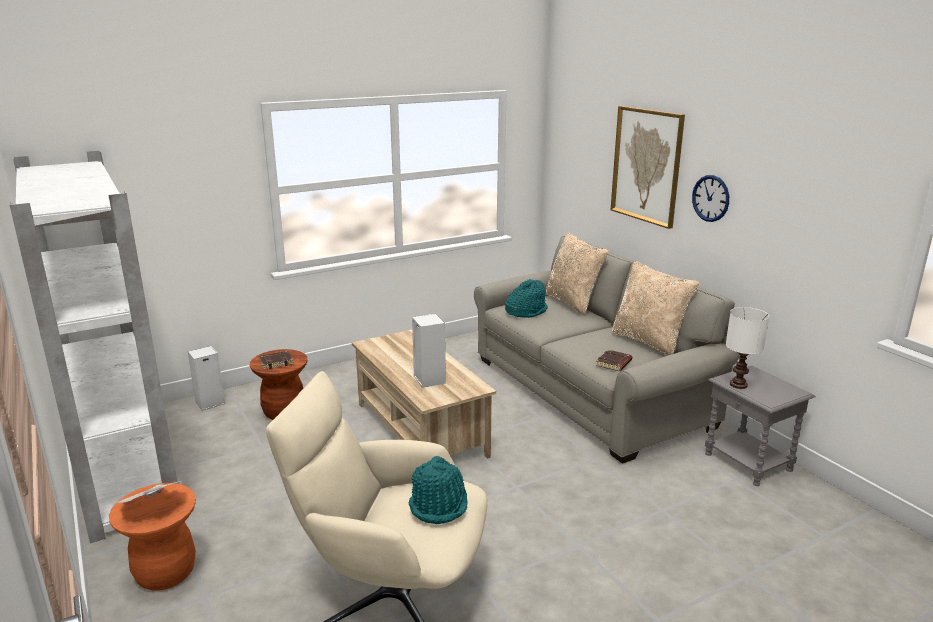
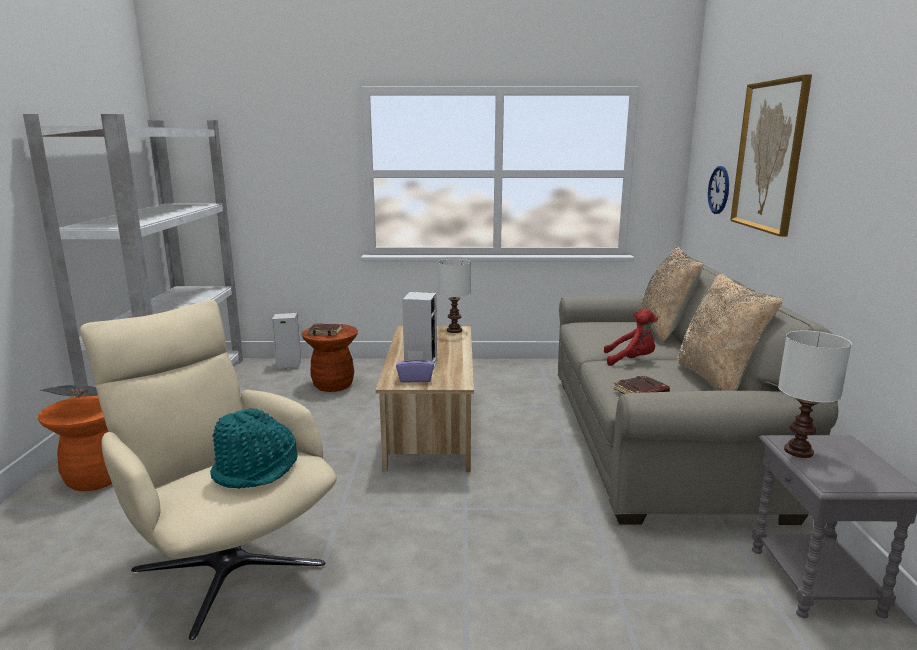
camera: 30 degrees right, 5 degrees down
(409, 336) = (455, 330): none -> white table lamp
(441, 393) = (415, 379): none -> purple tissue box
(526, 311) = (599, 329): turquoise hat -> none
(577, 337) = (631, 360): none -> red plush toy
(710, 198) = (830, 187): wall clock -> wall clock (719, 190)

